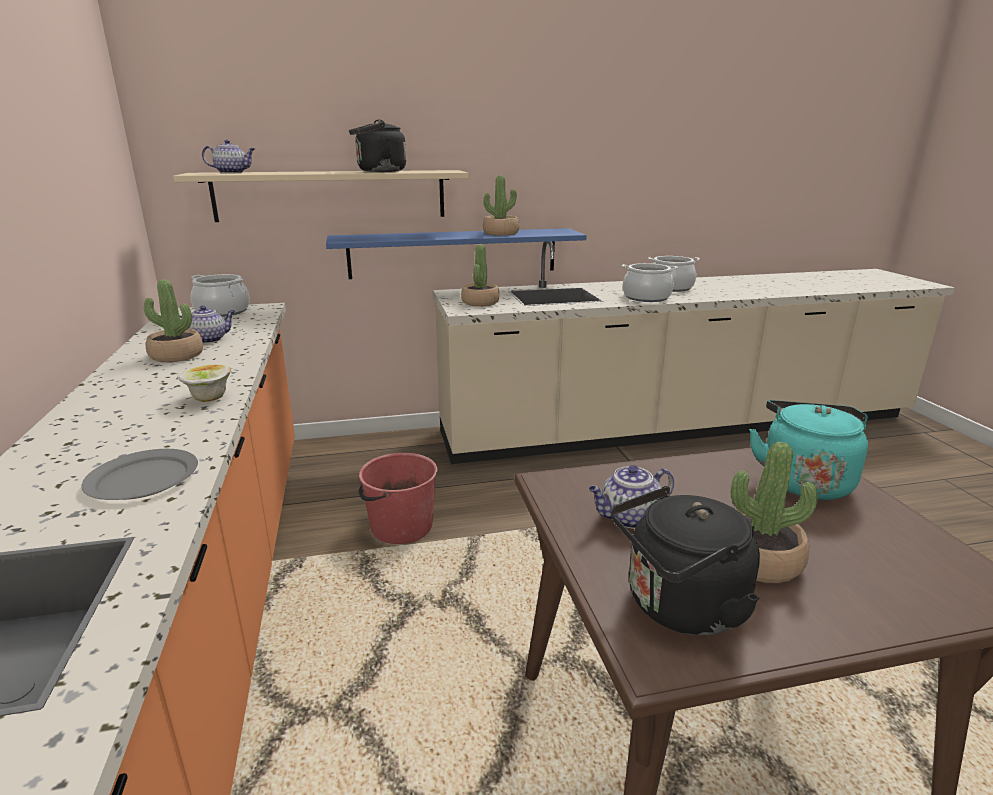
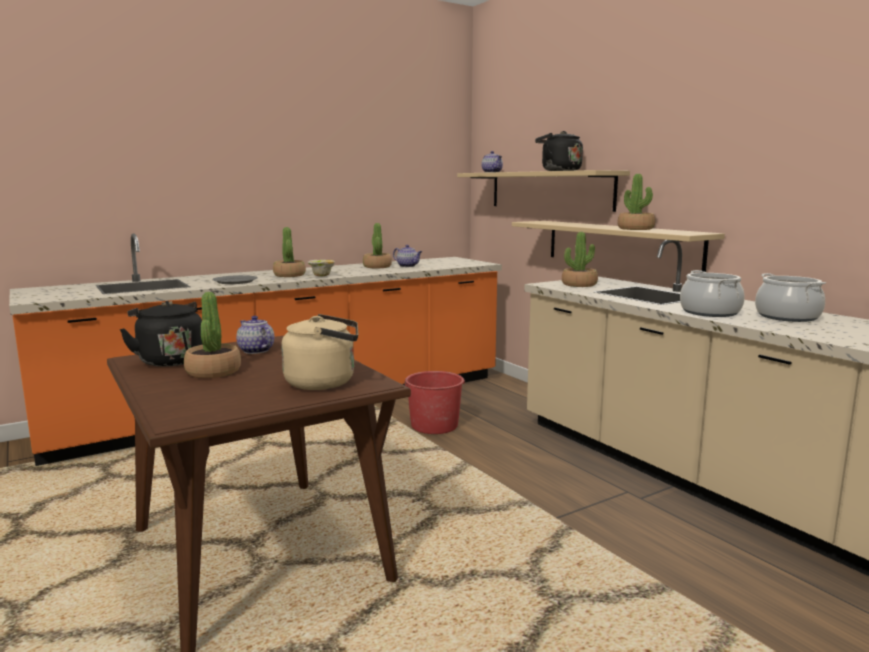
camera: 70 degrees right, 10 degrees down
(150, 422) = (289, 275): none -> potted plant
(222, 312) = (462, 261): cooking pot -> none
(453, 253) = (620, 246): blue shelf -> beige shelf
(803, 480) = (325, 382): turquoise kettle -> beige kettle

